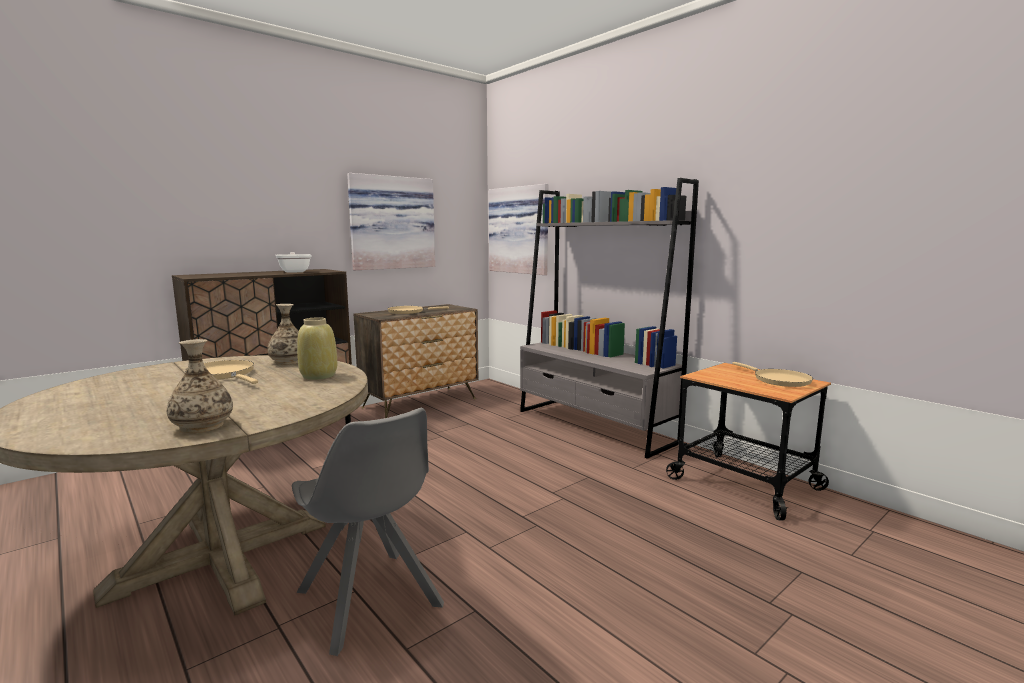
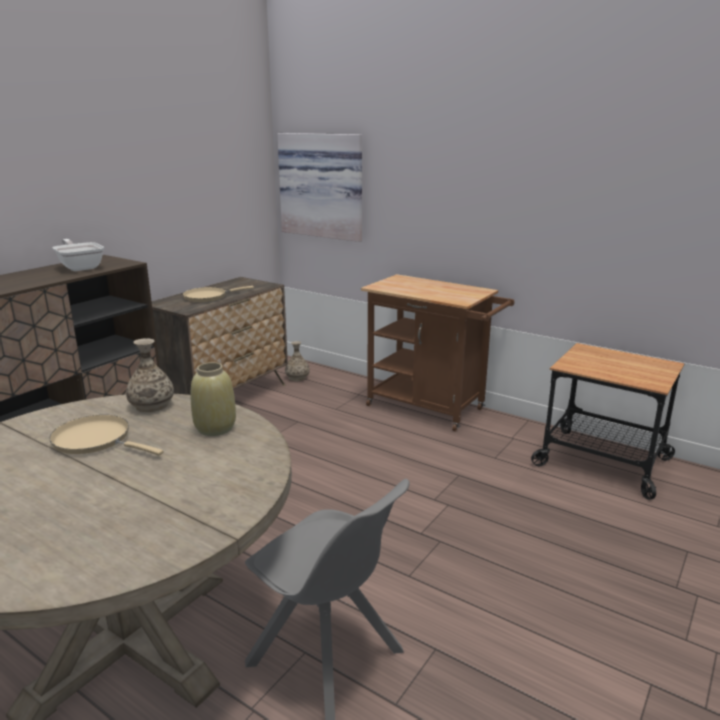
camera: 15 degrees left, 10 degrees up
(202, 426) = (170, 534): vase -> vase (297, 377)
(391, 223) = (173, 185): picture -> none
(594, 426) = (431, 409): grey bookcase -> brown cart
(778, 380) = (640, 365): beige frying pan -> none

